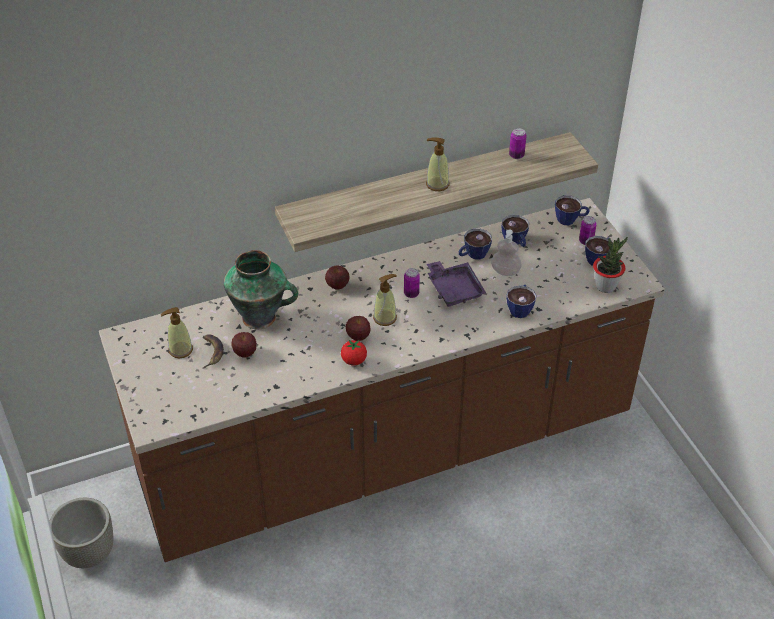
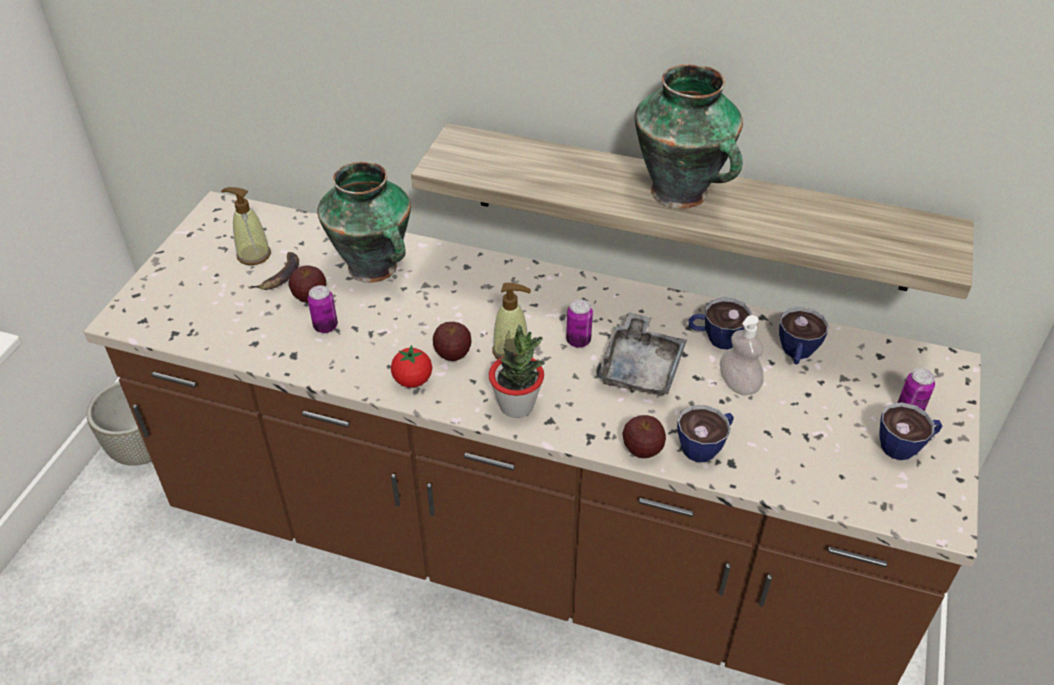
camera: 40 degrees right, 0 degrees up
(337, 286) = (501, 281): apple -> apple (642, 450)
(437, 184) = (681, 194): soap dispenser -> vase
(454, 289) = (640, 367): purple tray -> grey tray
(516, 155) = (845, 211): can -> can (325, 326)
(570, 220) = (915, 368): cup -> none
(605, 286) = (874, 492): potted plant -> potted plant (517, 405)

